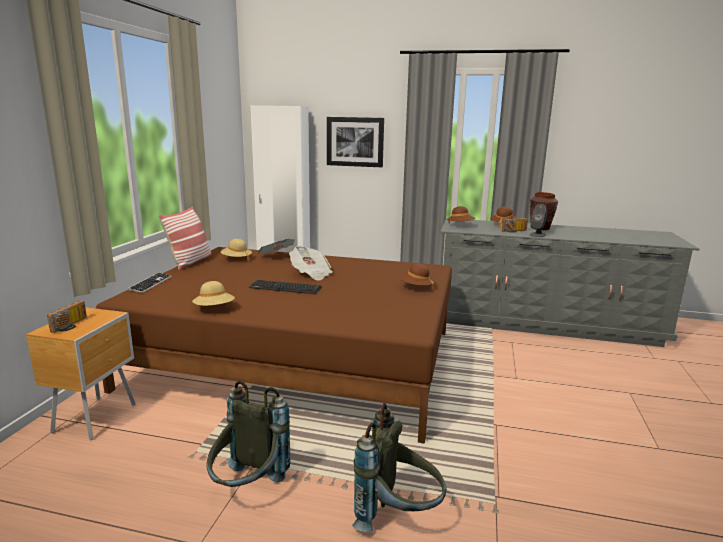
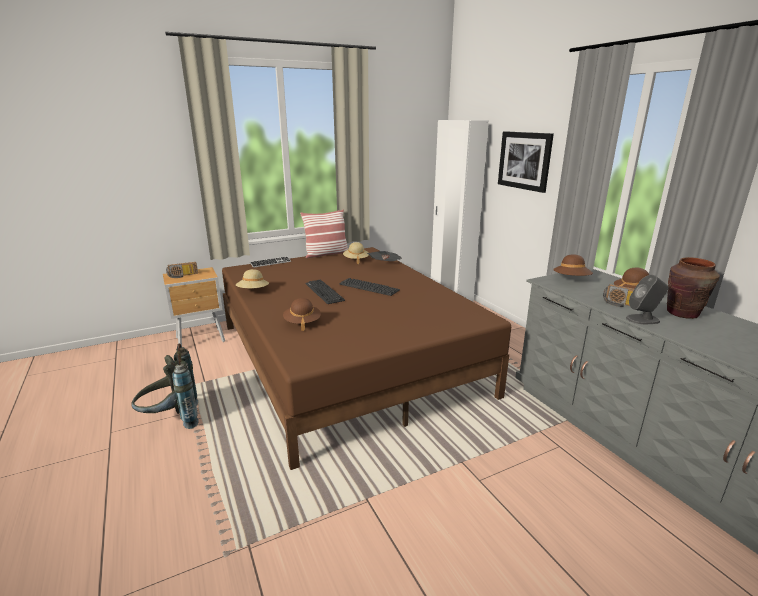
camera: 50 degrees right, 5 degrees up
(311, 274) = (369, 287): newspaper -> keyboard
(398, 516) = (183, 499): grey backpack -> none
(416, 287) = (412, 329): brown hat -> brown hat (302, 322)

